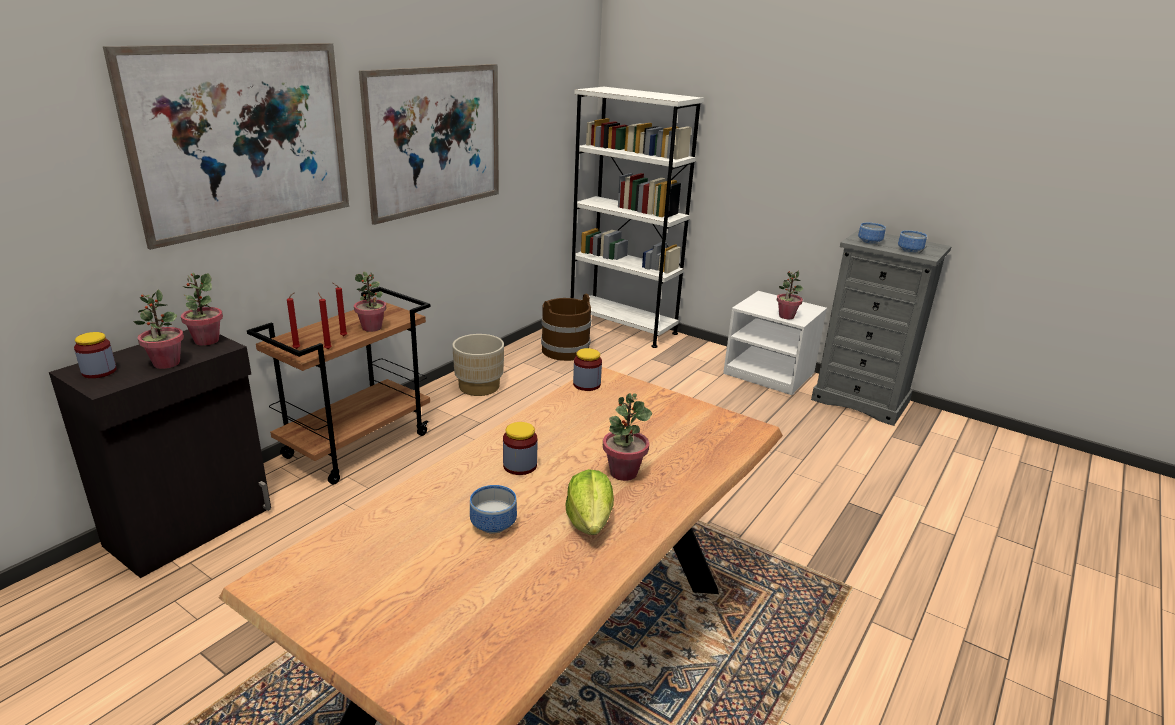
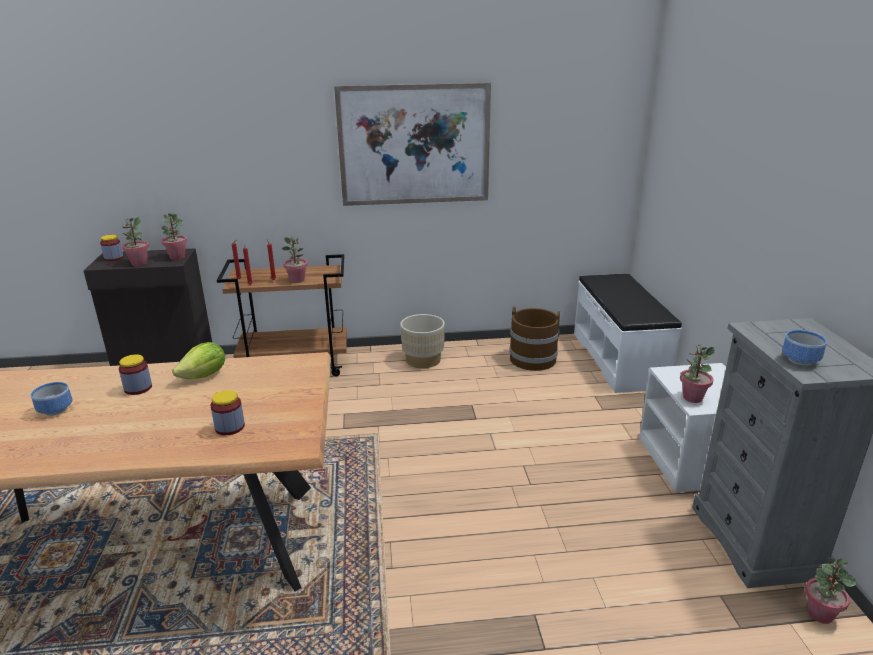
camera: 50 degrees right, 0 degrees up
(245, 139) = (235, 131): picture -> none
(586, 384) = (287, 361): jar -> jar (230, 427)
(589, 521) = (84, 437): lettuce -> lettuce (204, 376)
(622, 327) = (619, 359): white bookcase -> white bench
(623, 472) = (163, 423): potted plant -> potted plant (820, 614)
(869, 242) = (771, 334): bowl -> none

